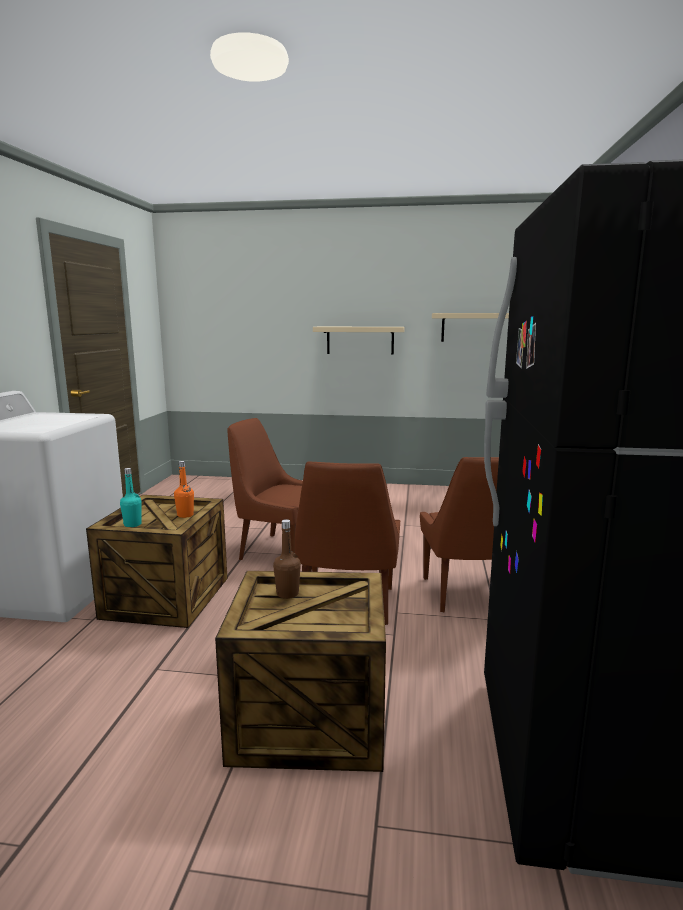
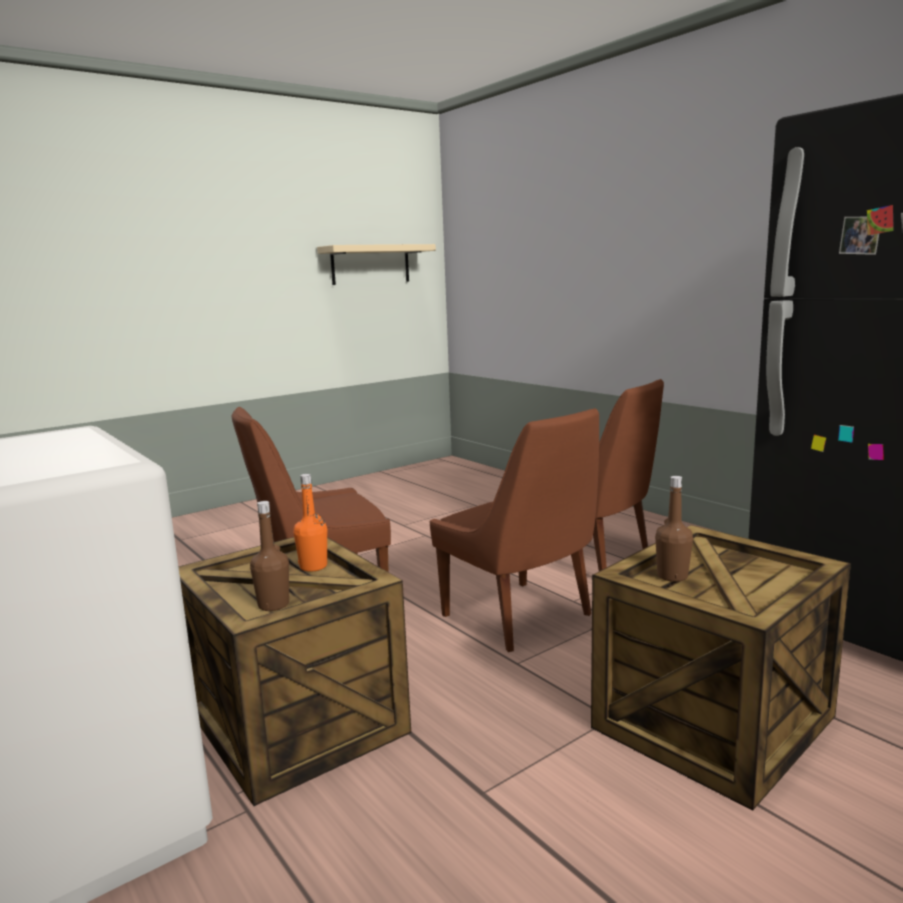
camera: 45 degrees left, 0 degrees up
(132, 524) = (273, 605): turquoise bottle -> brown bottle
(360, 340) = (225, 288): beige shelf -> none

